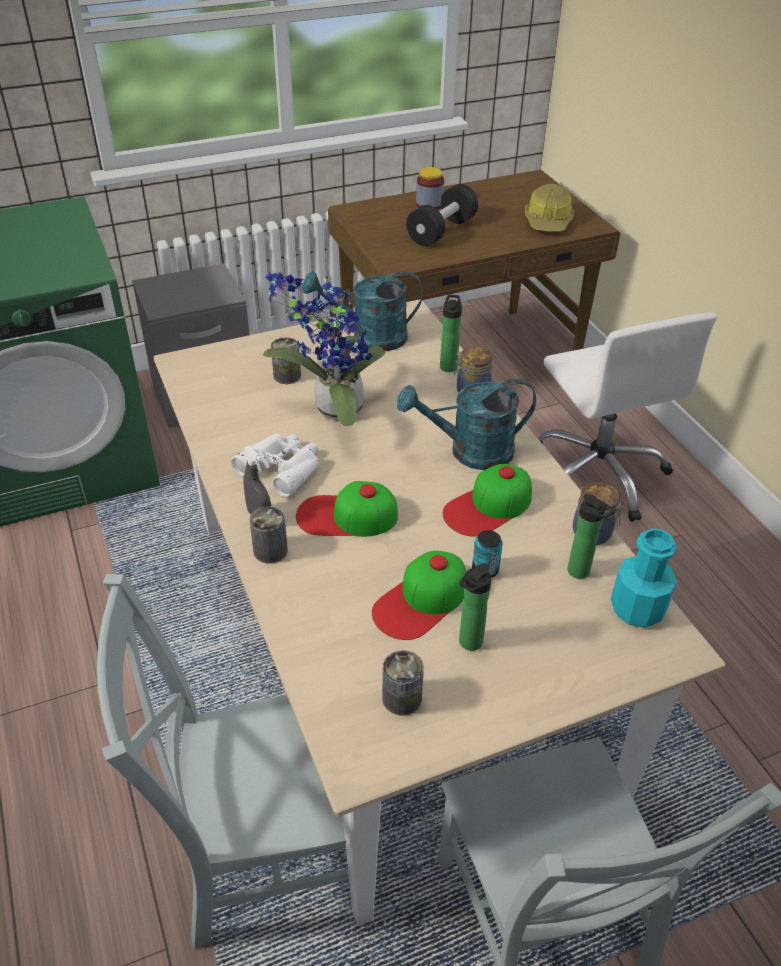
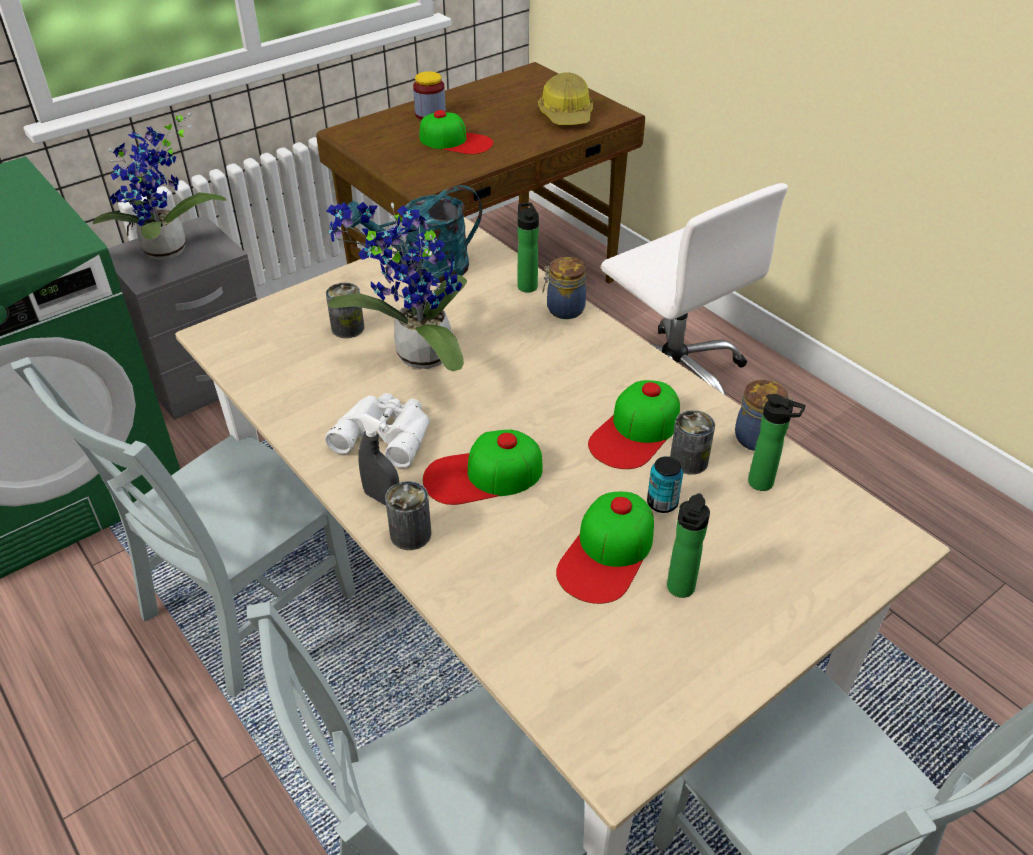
camera: 15 degrees left, 0 degrees up
(171, 591) = (241, 611): none -> grey chair
(184, 290) = (168, 253): none -> potted plant
(402, 698) = (632, 671): can -> can (688, 461)
(441, 231) = (456, 141): black dumbbell -> cap
(470, 452) = (590, 376): turquoise watering can -> none
(637, 609) = (838, 510): turquoise bottle -> none

